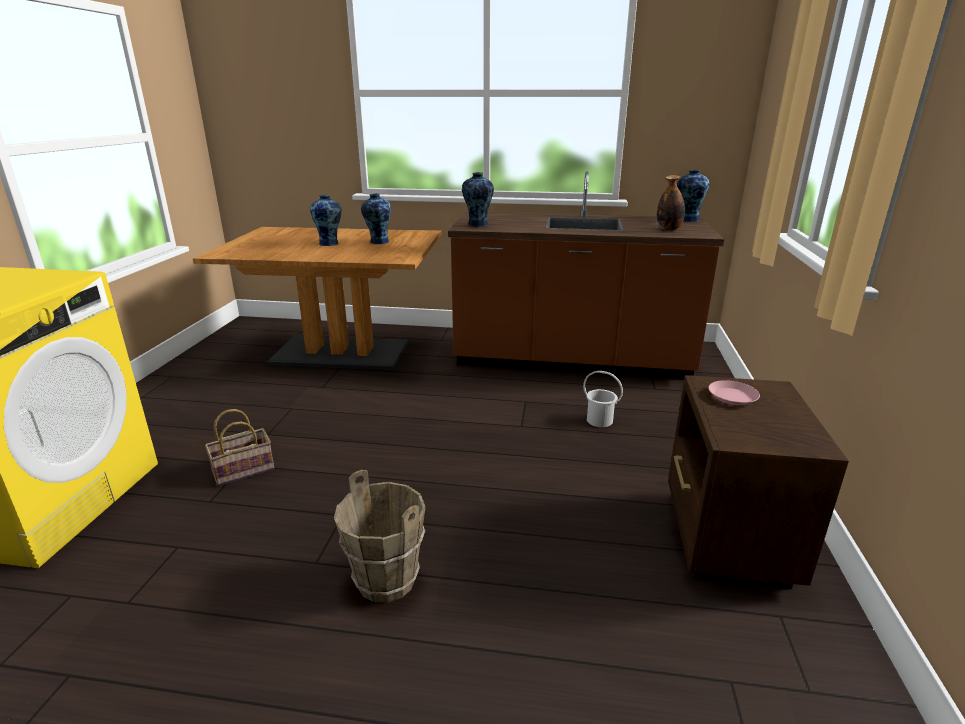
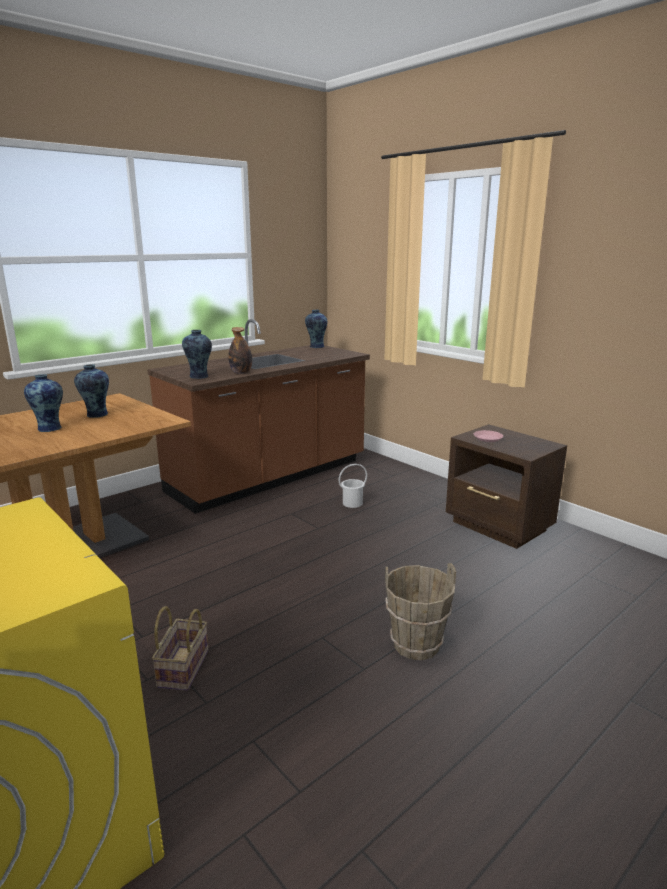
camera: 50 degrees left, 5 degrees down
(668, 229) = (326, 354): bottle -> bottle (241, 372)

